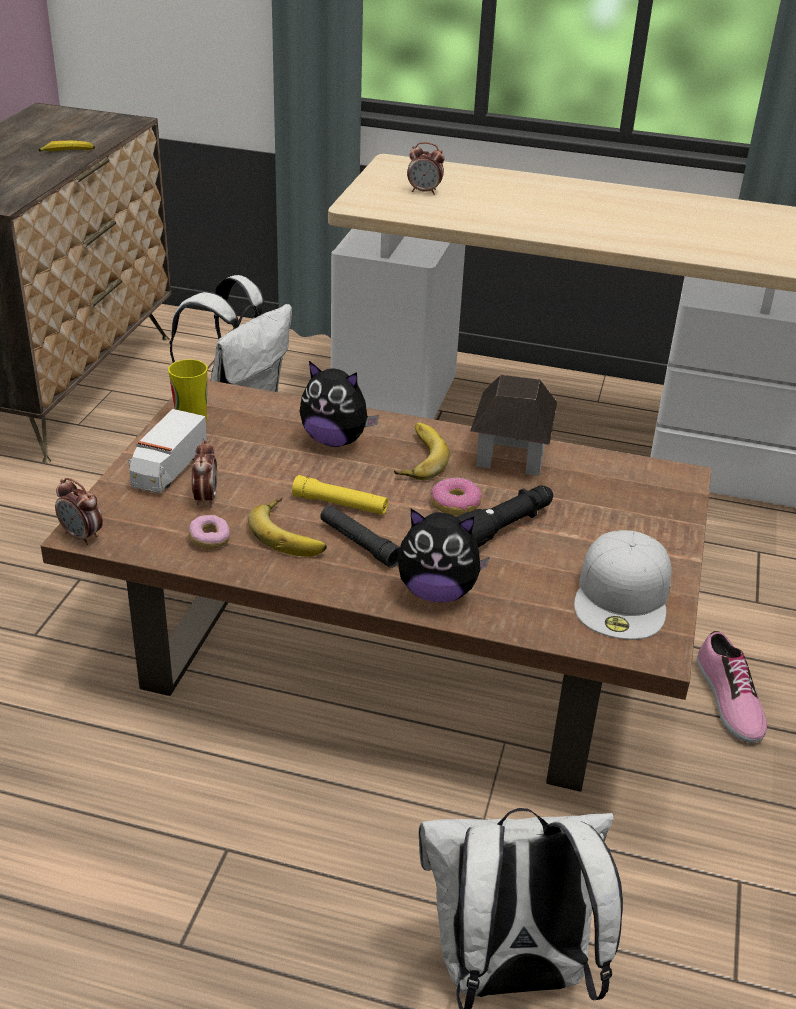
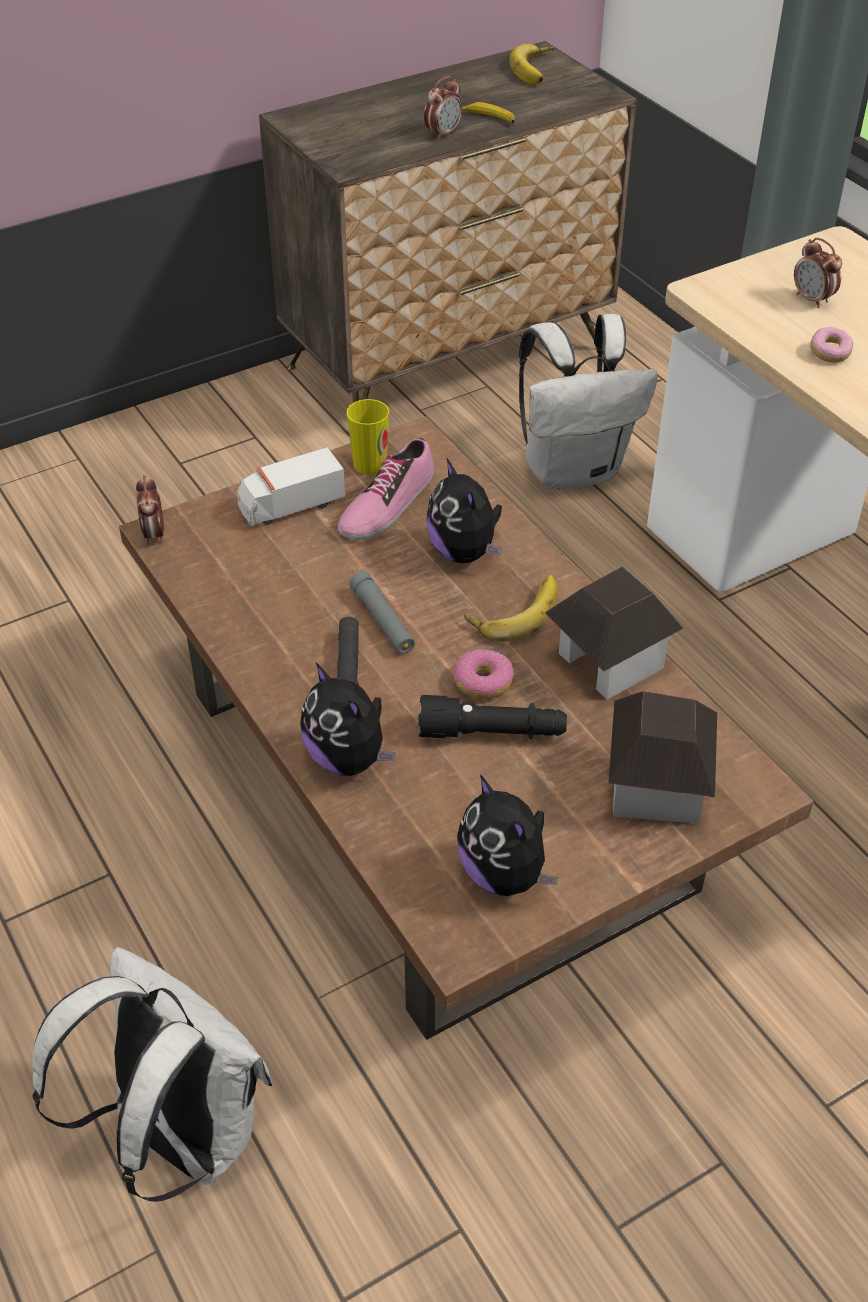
camera: 45 degrees right, 10 degrees up
(205, 498) = (284, 551): alarm clock -> alarm clock (443, 134)
(210, 540) = (238, 593): donut -> donut (829, 353)
(291, 533) = (307, 626): banana -> banana (538, 70)
(340, 504) = (382, 621): yellow flashlight -> grey flashlight
(623, 597) = (505, 874): white cap -> plush toy
(631, 505) = (656, 787): none -> toy house
(727, 699) = (686, 1065): shoe -> shoe (386, 504)

